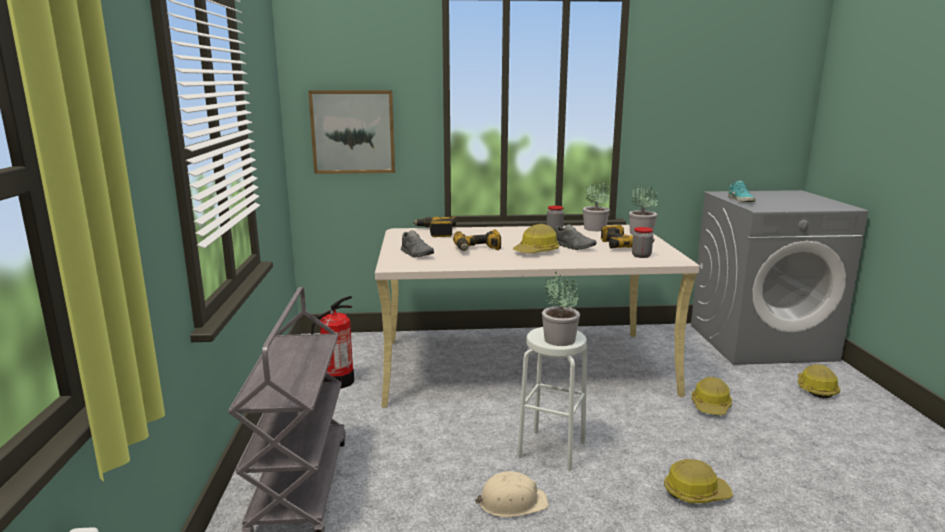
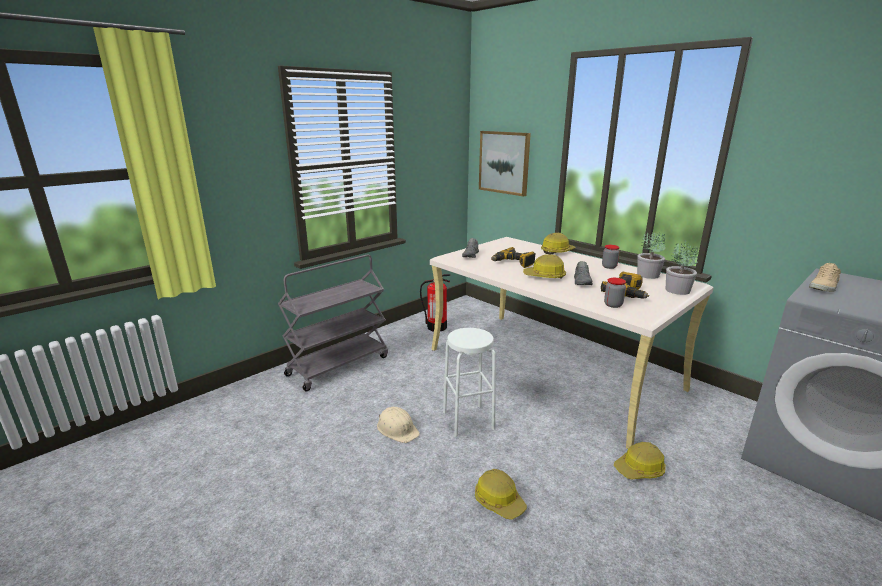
camera: 50 degrees right, 5 degrees up
(436, 232) = (523, 246): power drill -> none
(558, 339) = (466, 339): potted plant -> none
(741, 200) = (824, 287): turquoise shoe -> beige shoe
(815, 388) = (796, 528): hard hat -> hard hat (557, 251)

